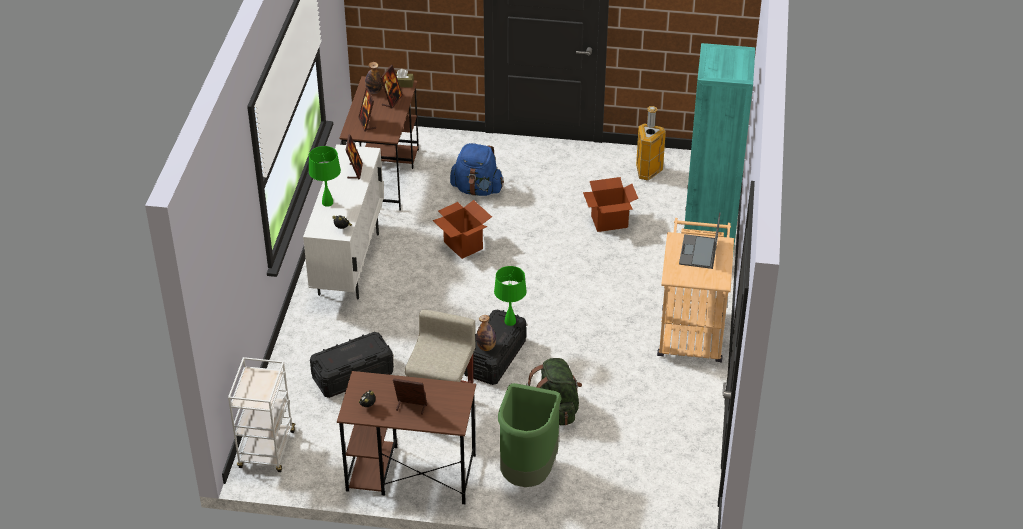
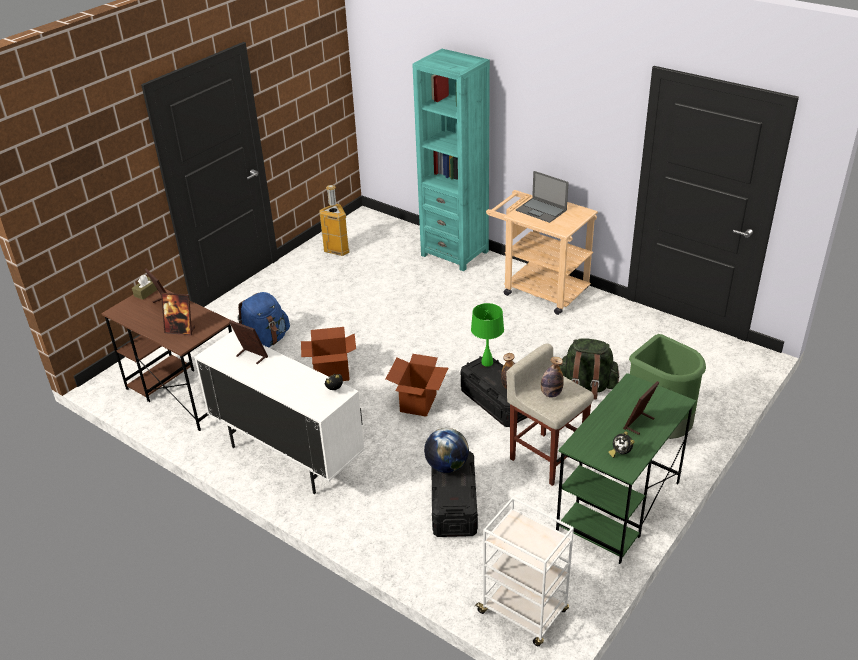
camera: 60 degrees left, 5 degrees down
(327, 203) = (283, 389): green table lamp -> none
(364, 343) = (446, 466): none -> globe
(374, 91) = (136, 312): bottle -> bottle (551, 394)
(410, 473) = (618, 507): brown desk -> green desk
(609, 222) = (378, 287): cardboard box -> cardboard box (418, 403)

